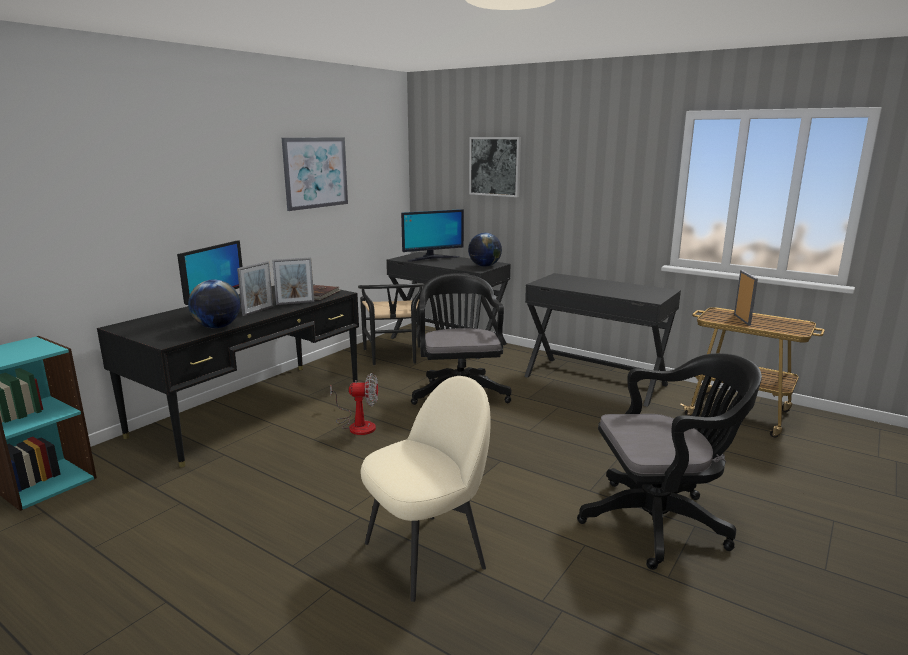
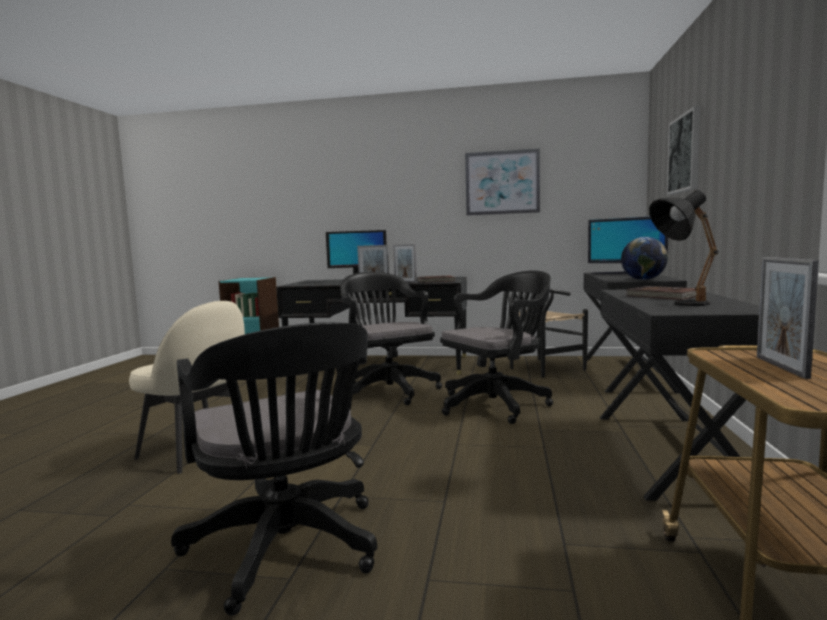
camera: 65 degrees right, 10 degrees down
(217, 327) = (328, 284): globe -> none
(357, 425) = (388, 390): fan -> black office chair
(587, 285) = (663, 296): none -> brown book
(627, 292) = (680, 304): none -> black table lamp
(742, 320) = (781, 367): picture frame -> picture frame turned 120 degrees clockwise

